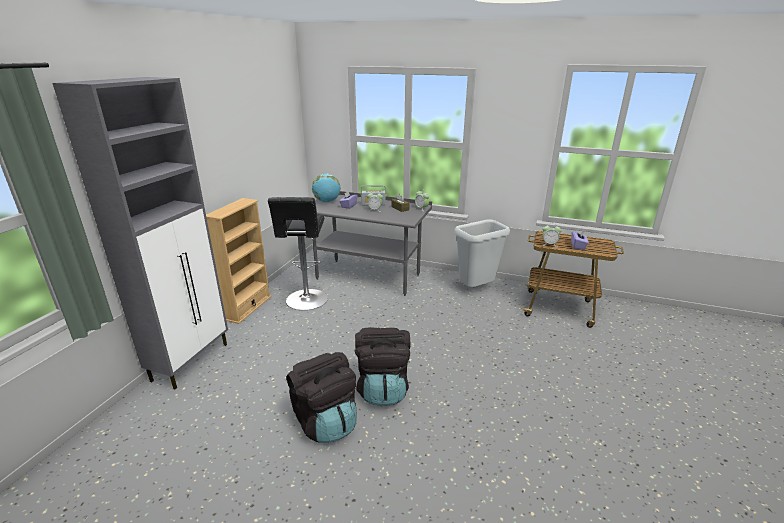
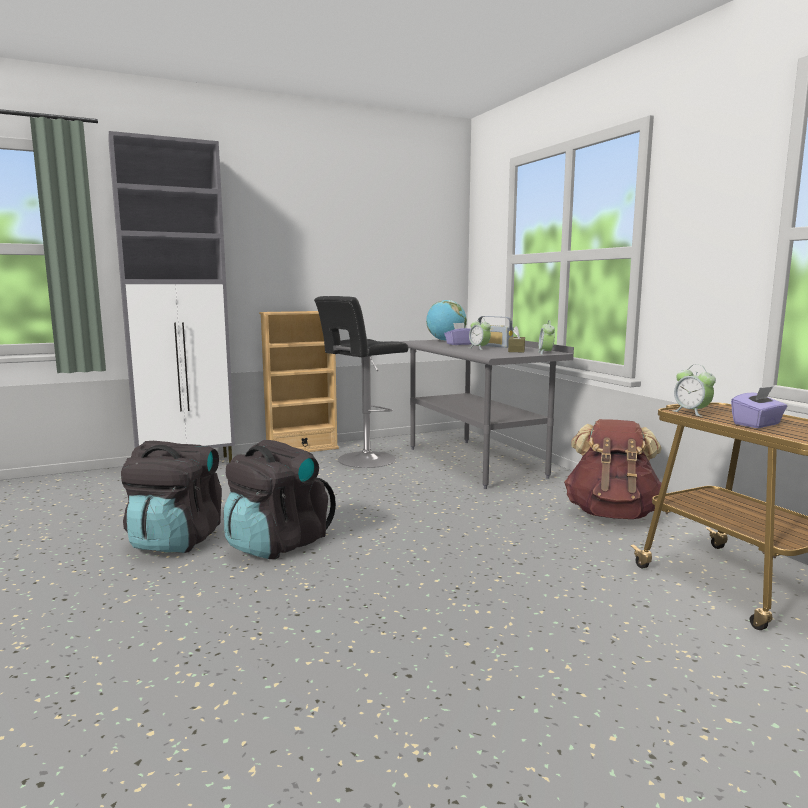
camera: 45 degrees right, 15 degrees down
(476, 289) = (612, 514): grey trash can -> brown backpack

